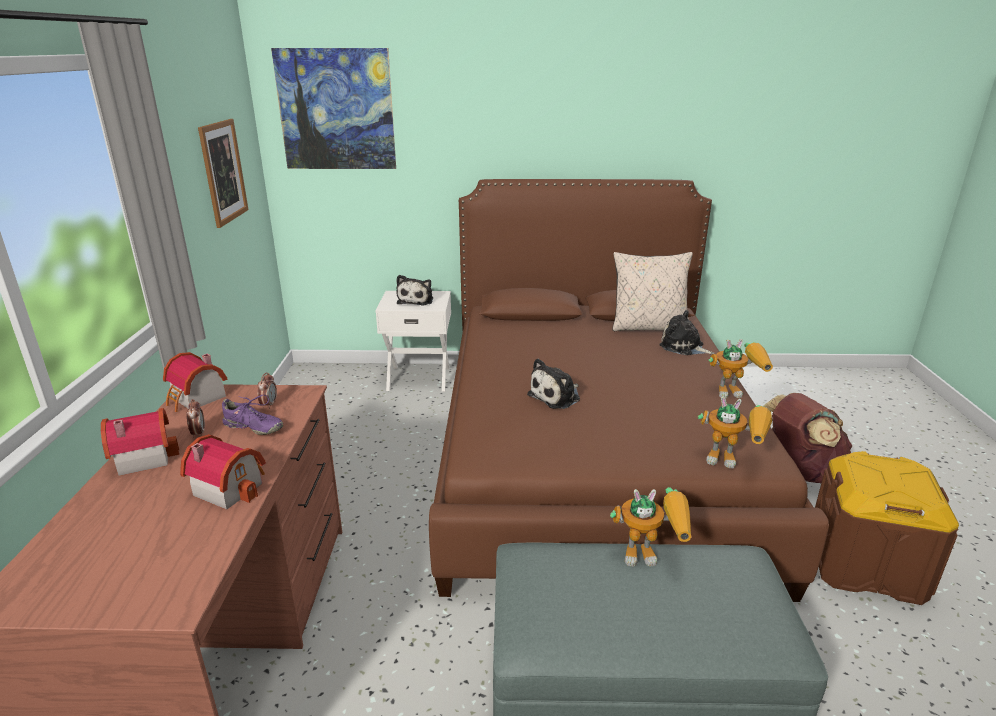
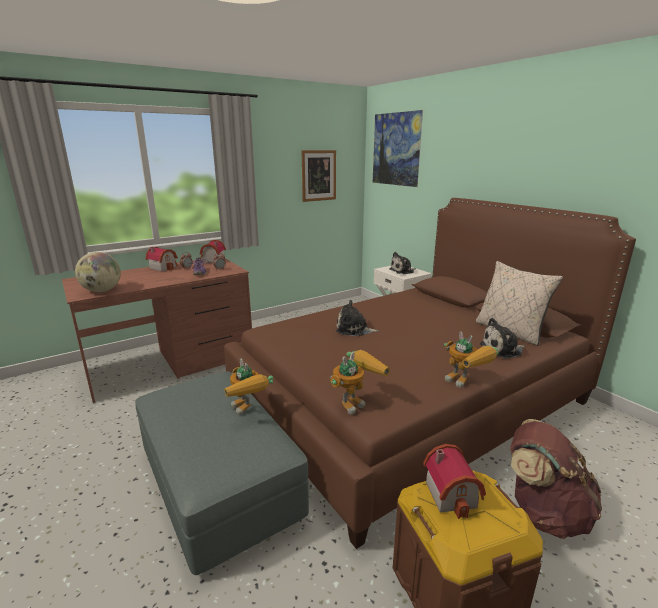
camera: 55 degrees right, 5 degrees down
(187, 564) = (102, 291): none -> globe
(230, 487) = (154, 282): toy house -> toy house (453, 493)
(683, 347) = (503, 350): plush toy -> plush toy turned 105 degrees counterclockwise
(733, 460) = (355, 401): toy robot -> toy robot turned 120 degrees counterclockwise

